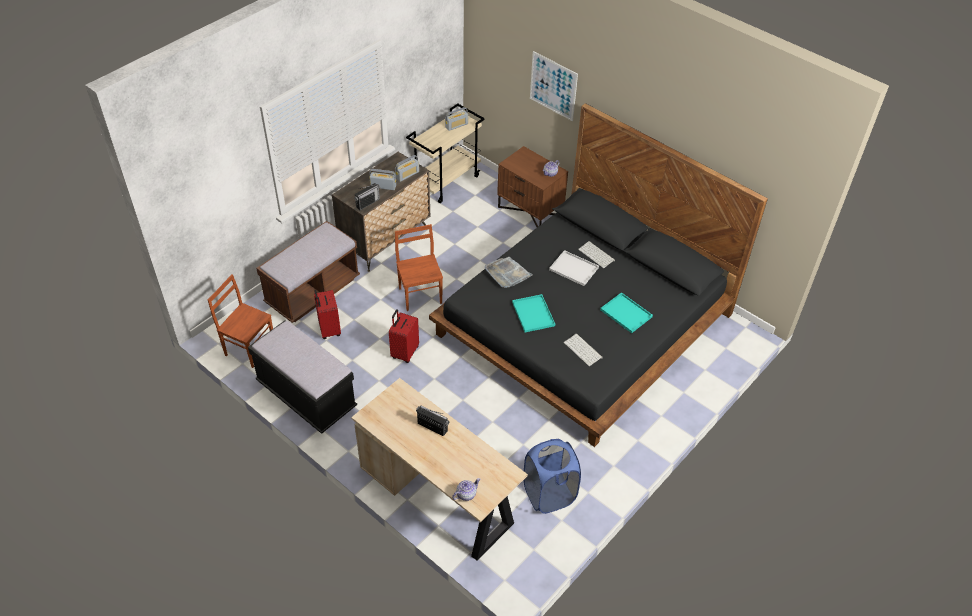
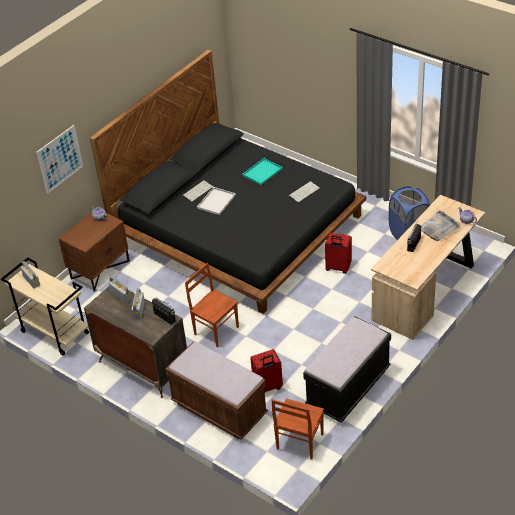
camera: 90 degrees left, 5 degrees down
(404, 352) = (287, 331): red suitcase -> red suitcase (338, 268)
(421, 295) = (216, 330): brown chair -> brown chair turned 60 degrees clockwise
(507, 274) = (228, 237): grey tray -> grey tray (439, 228)
(532, 313) = (270, 220): turquoise tray -> none

